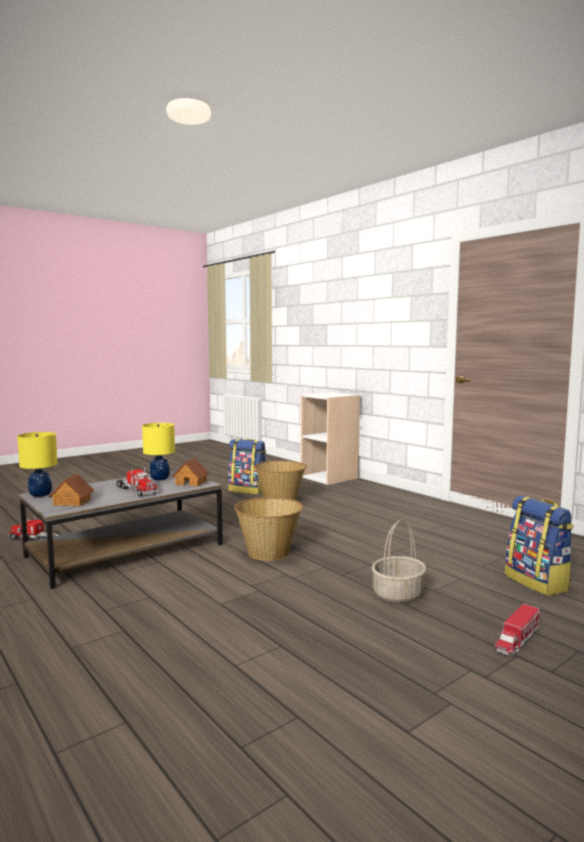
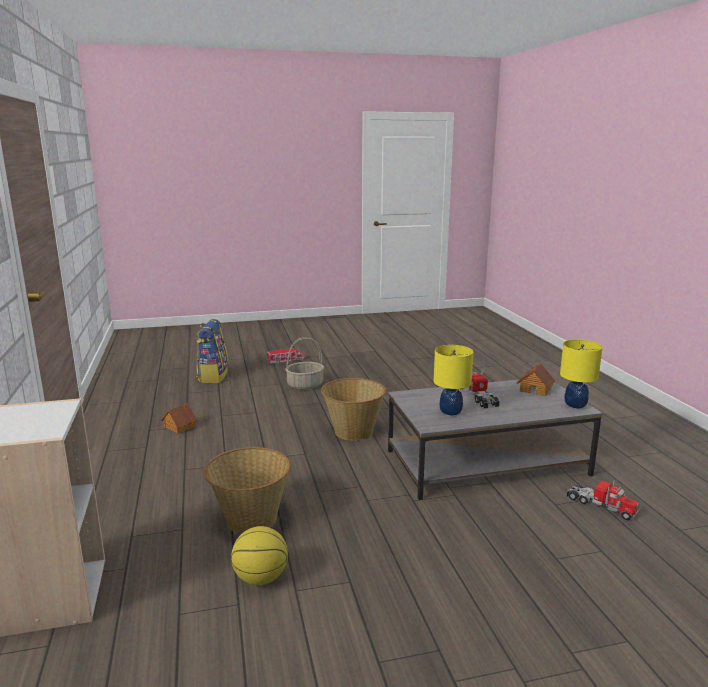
camera: 155 degrees left, 10 degrees up
(191, 482) = (418, 400): toy house -> toy house (179, 427)
(248, 490) = (260, 578): backpack -> basketball

